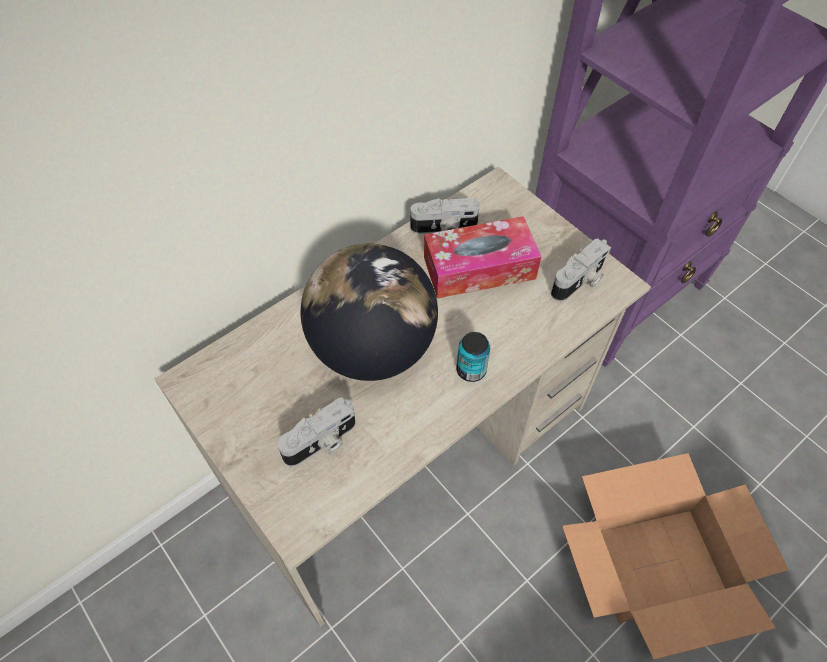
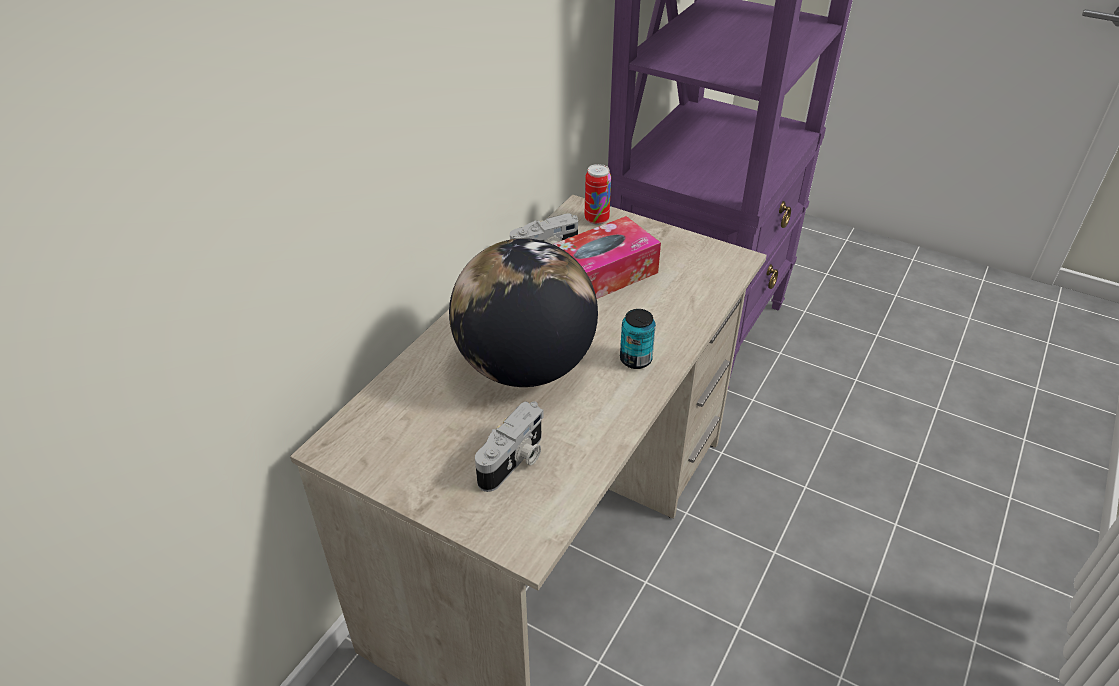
camera: 20 degrees left, 15 degrees down
(507, 202) = (596, 219): none -> can
(579, 281) = (700, 265): camera -> none
(655, 564) = (858, 567): cardboard box -> none

